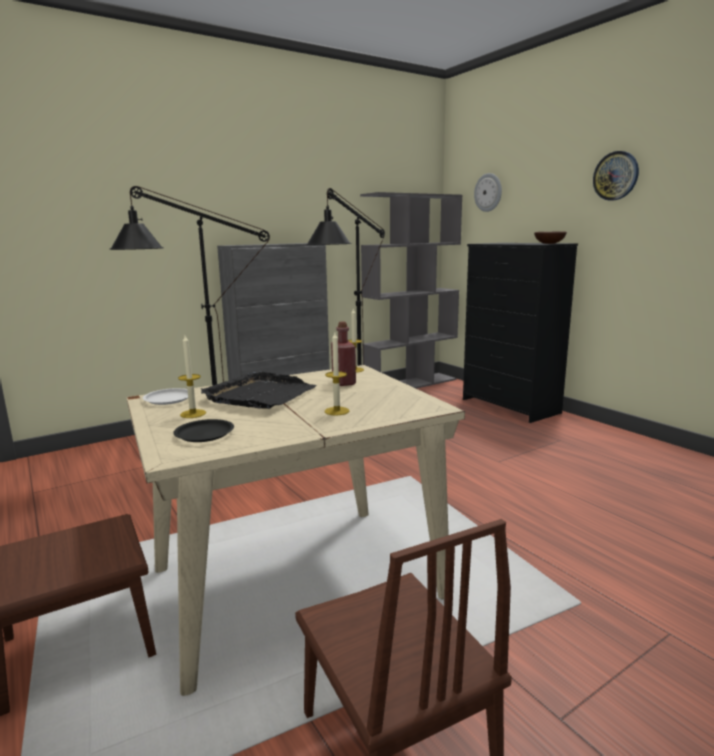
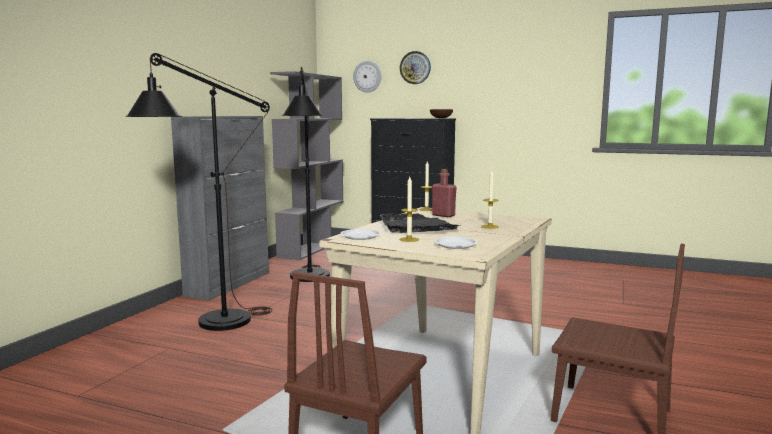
camera: 35 degrees left, 5 degrees down
(205, 434) = (456, 245): black plate -> white plate
(616, 176) = (479, 70): wall clock -> wall clock (415, 67)

